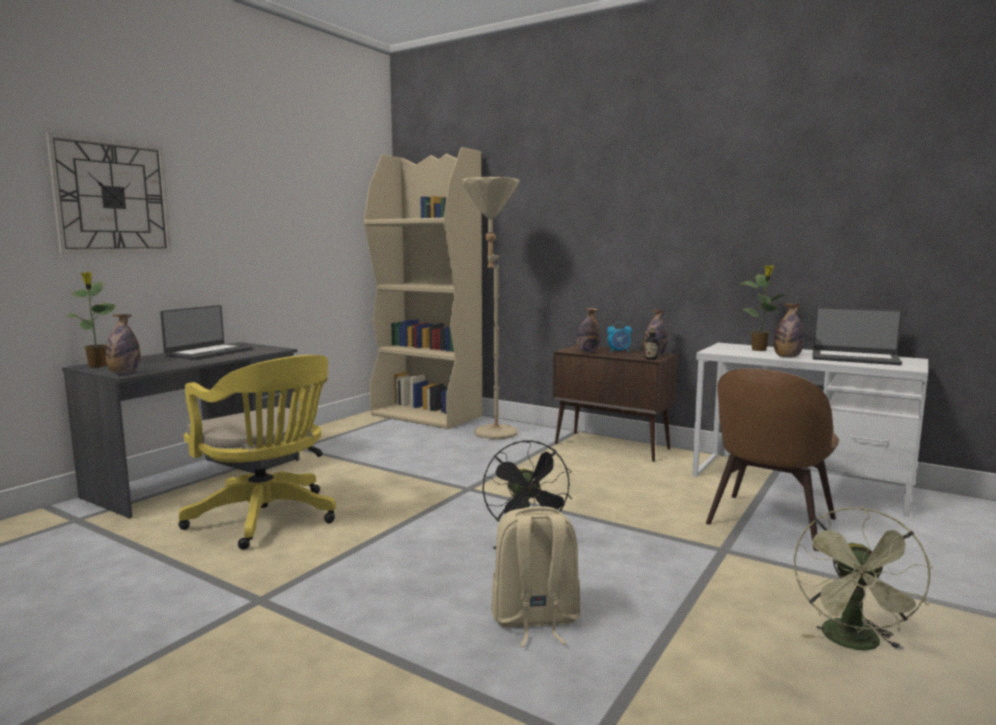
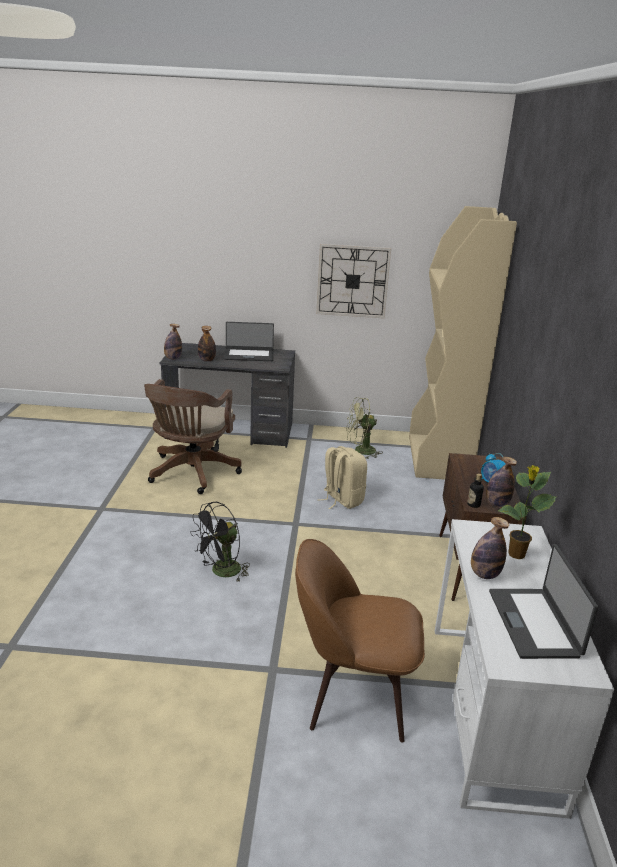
camera: 60 degrees right, 15 degrees up
(97, 366) = (185, 347): potted plant -> none
(112, 197) = (214, 244): wall clock -> wall clock (352, 281)
(267, 519) = (191, 474): yellow office chair -> brown office chair
(492, 436) = (423, 501): beige floor lamp -> none
(534, 620) = (120, 600): beige backpack -> beige backpack (341, 500)
(587, 352) = (466, 468): bottle -> bottle (207, 360)
(854, 644) = (151, 752): green fan -> green fan (360, 451)

